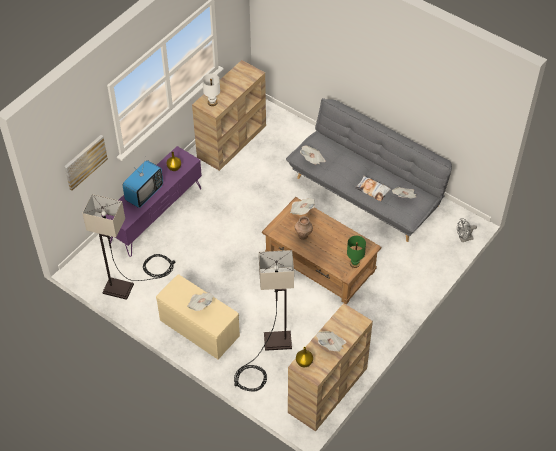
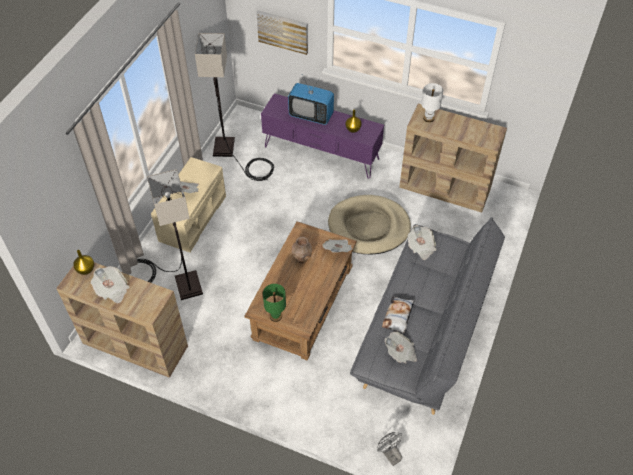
camera: 75 degrees right, 0 degrees up
(255, 201) = (369, 227): none -> beige dog bed

